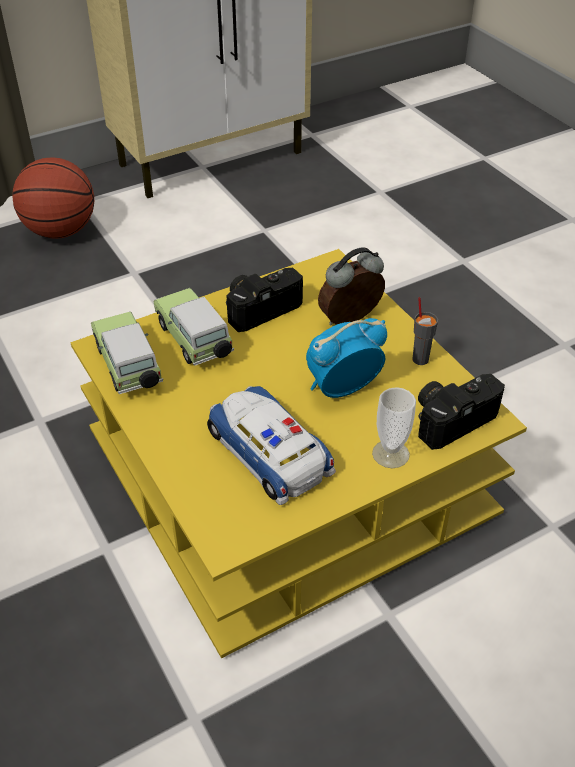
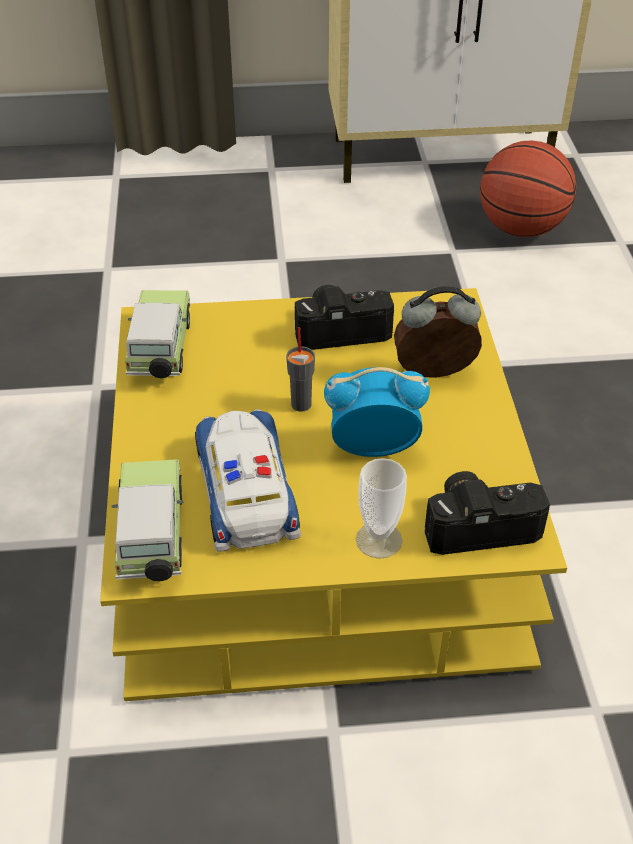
camera: 25 degrees right, 0 degrees up
(61, 231) = (232, 195): basketball -> basketball (521, 229)
(195, 342) = (246, 345): toy car -> toy car (152, 538)
(420, 359) = (488, 443): grey cup -> grey cup (301, 404)

